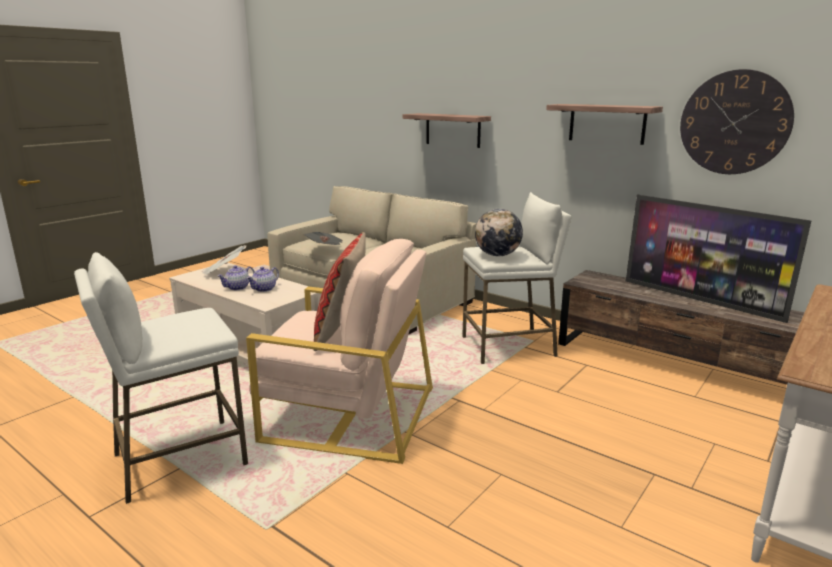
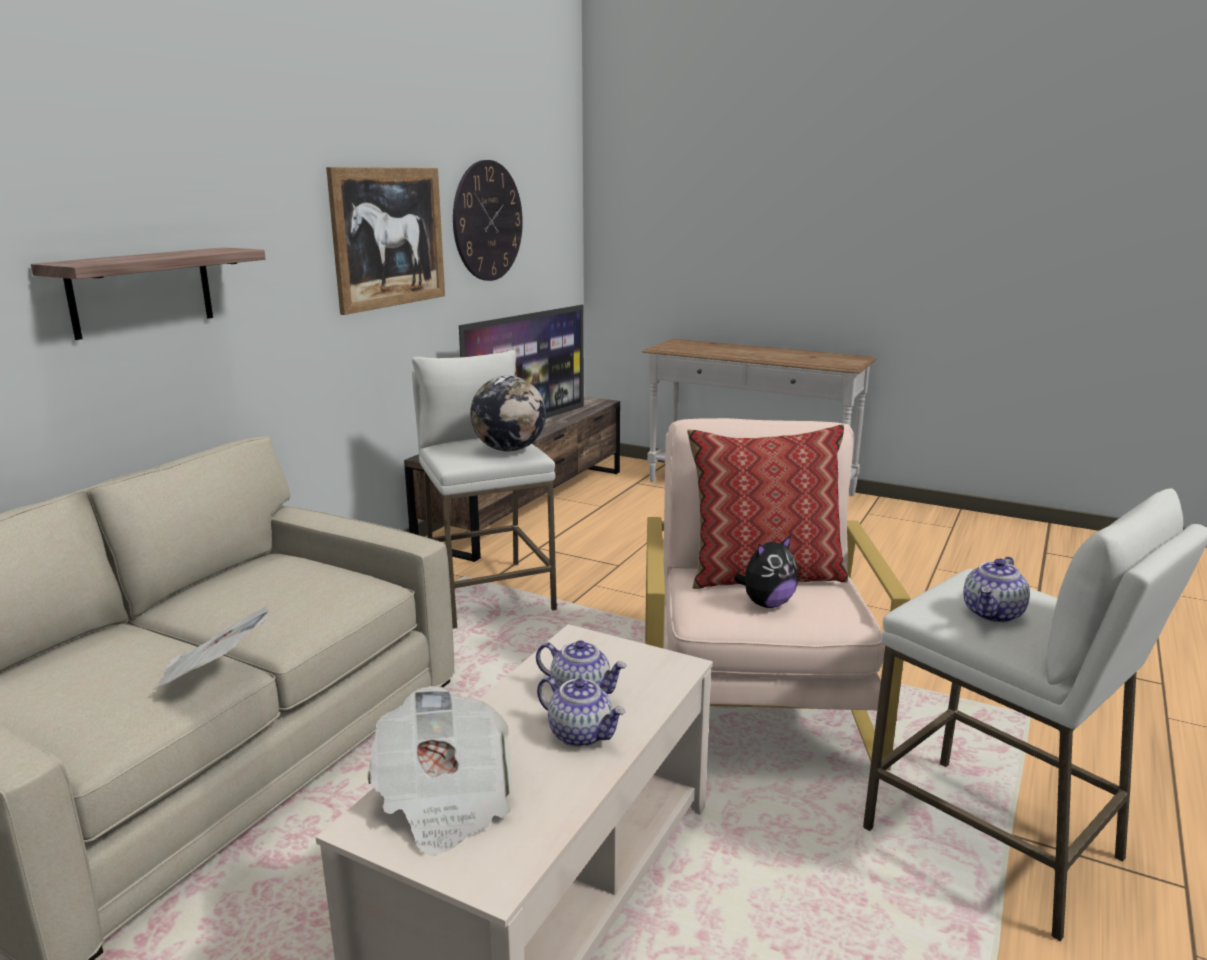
camera: 100 degrees left, 0 degrees up
(175, 322) = (993, 614): none -> teapot
(301, 323) = (766, 603): none -> plush toy
(607, 123) = (389, 237): shelf -> picture

